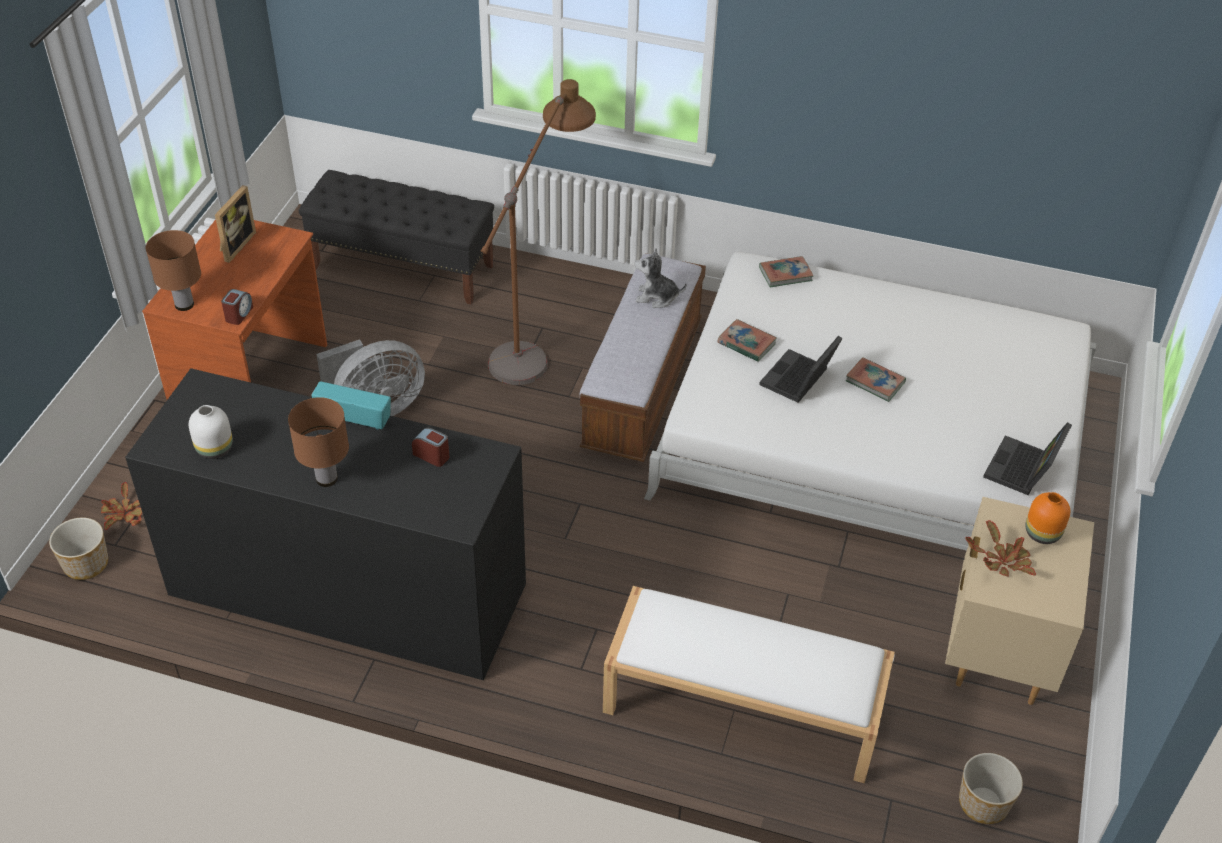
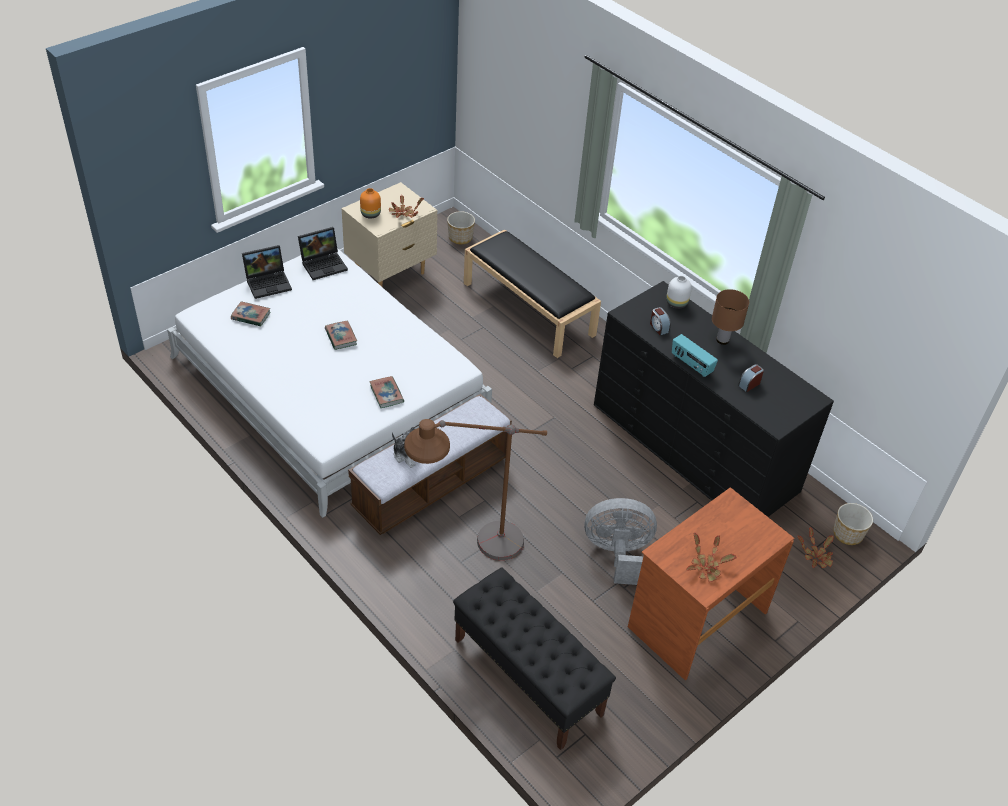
camera: 150 degrees left, 0 degrees up
(184, 305) = (762, 528): brown table lamp -> none
(215, 449) = (779, 382): white vase -> white vase (676, 303)
(235, 245) = (706, 566): picture frame -> potted plant
(239, 314) = (726, 502): alarm clock -> alarm clock (749, 384)
(741, 707) = (529, 309): white bench -> black bench
(785, 274) = (310, 426): book -> book (251, 316)
(798, 380) = (381, 358): laptop -> laptop (269, 282)

